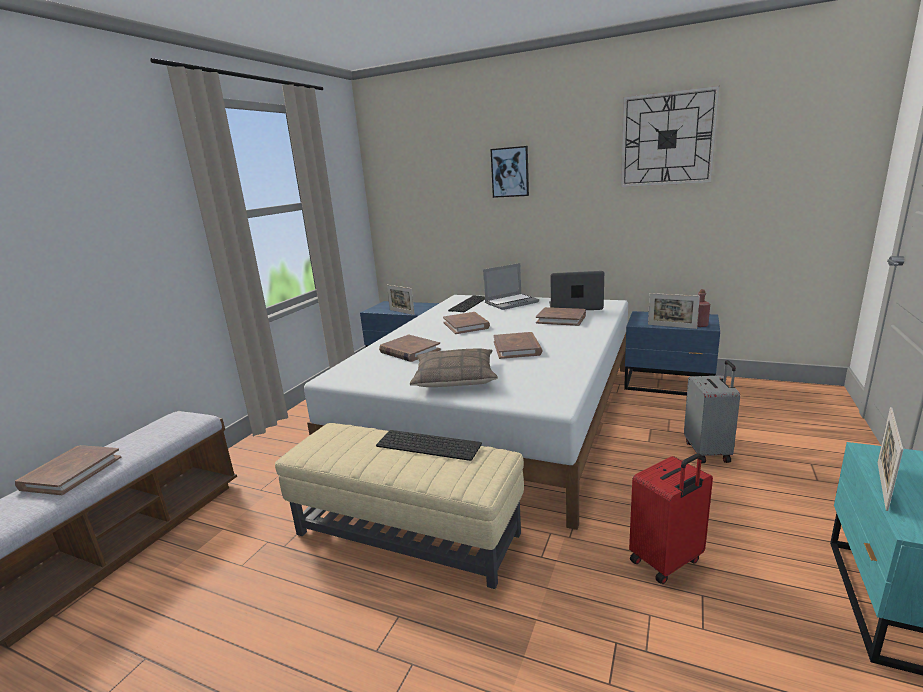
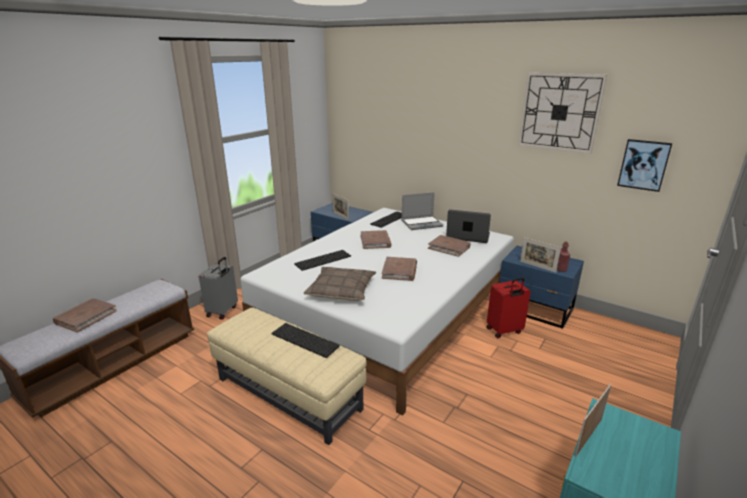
camera: 10 degrees right, 5 degrees up
(409, 351) = (323, 259): brown book -> keyboard
(510, 172) = (434, 119): picture -> picture (643, 165)
(667, 561) = (452, 452): red suitcase -> red suitcase (504, 331)
(708, 451) = (531, 374): grey suitcase -> grey suitcase (223, 311)

